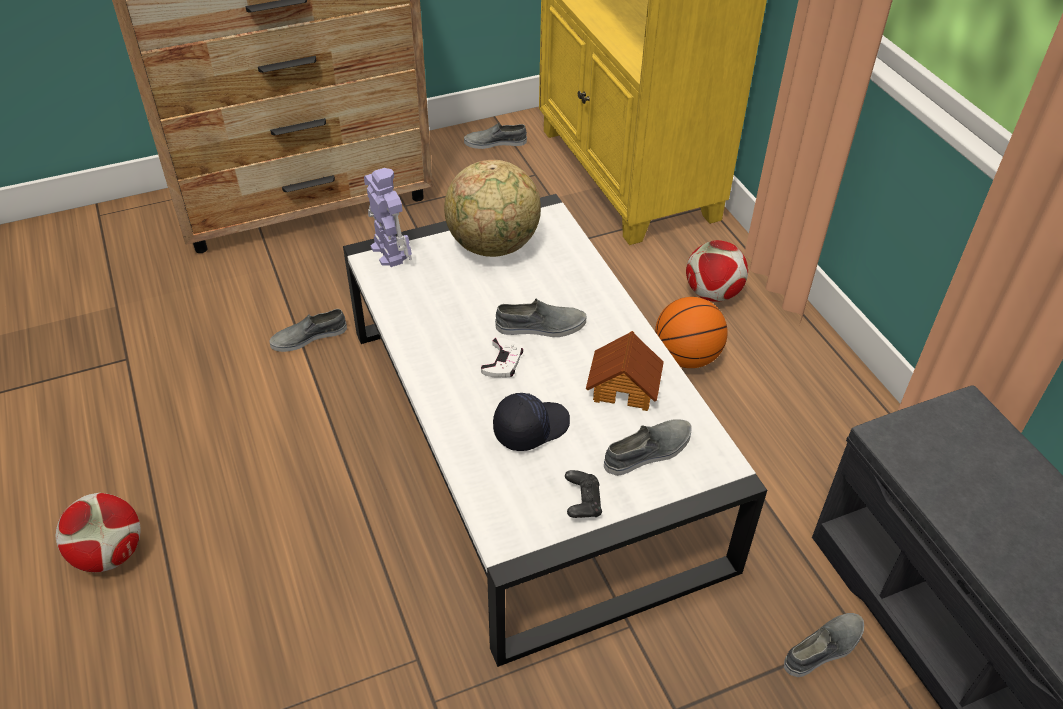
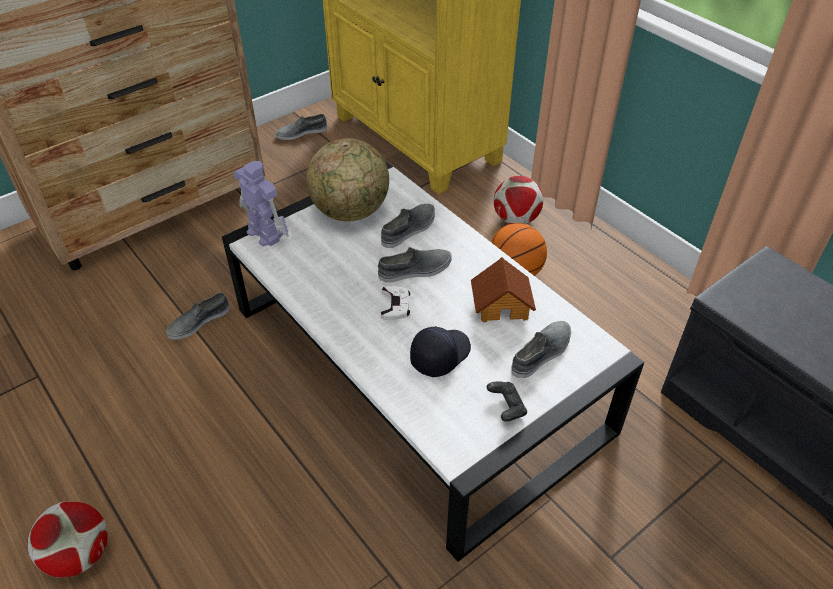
camera: 15 degrees left, 0 degrees up
(824, 648) = (702, 477): grey shoe -> grey shoe (409, 229)

